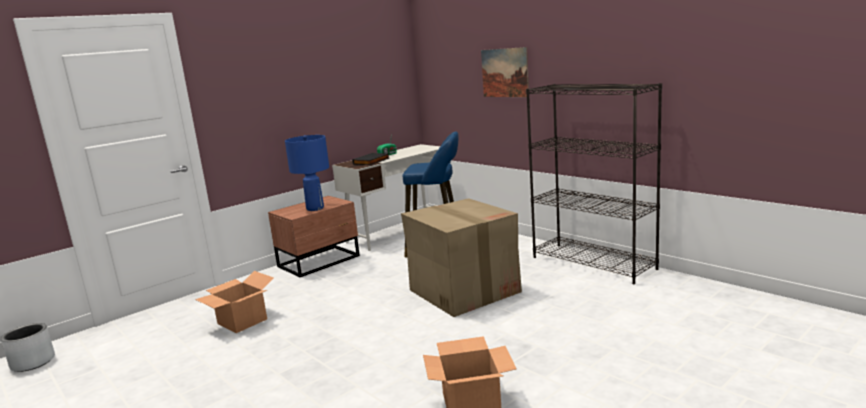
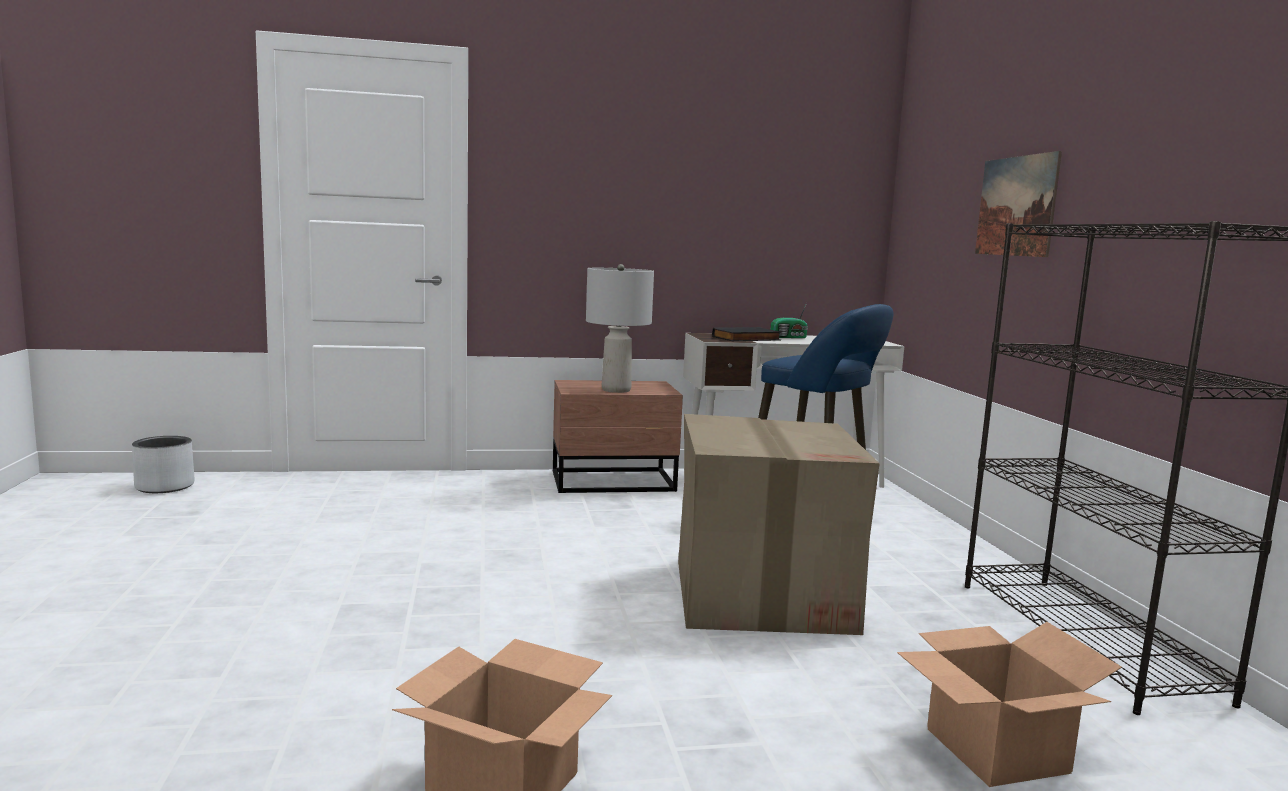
camera: 30 degrees right, 5 degrees down
(243, 321) = (411, 521): cardboard box -> cardboard box (998, 751)
(314, 208) = (615, 390): blue table lamp -> grey table lamp

